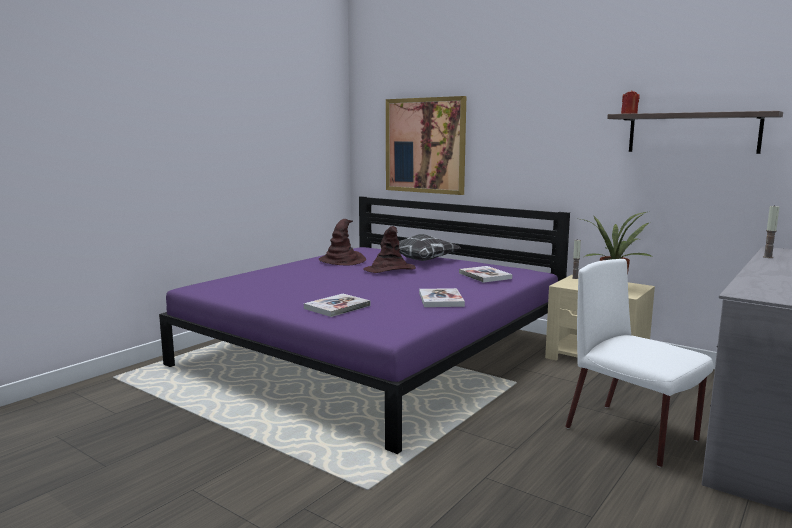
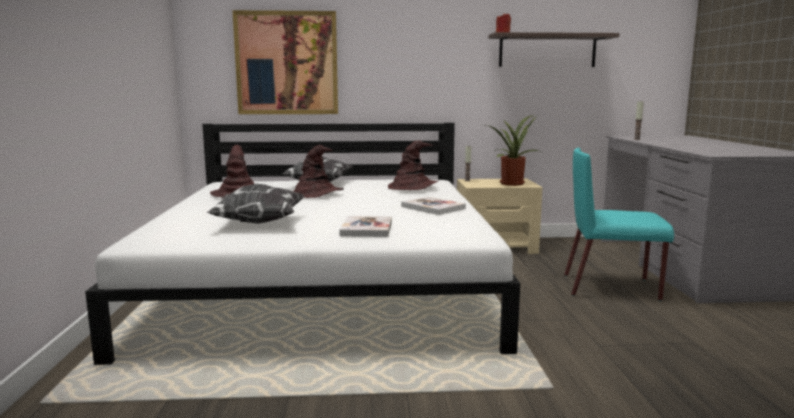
camera: 40 degrees left, 0 degrees up
(288, 287) = (257, 223): none -> pillow
(375, 352) = (325, 285): purple bed -> white bed
(485, 276) = (412, 186): book -> brown hat
(633, 434) = (612, 287): white chair -> turquoise chair

